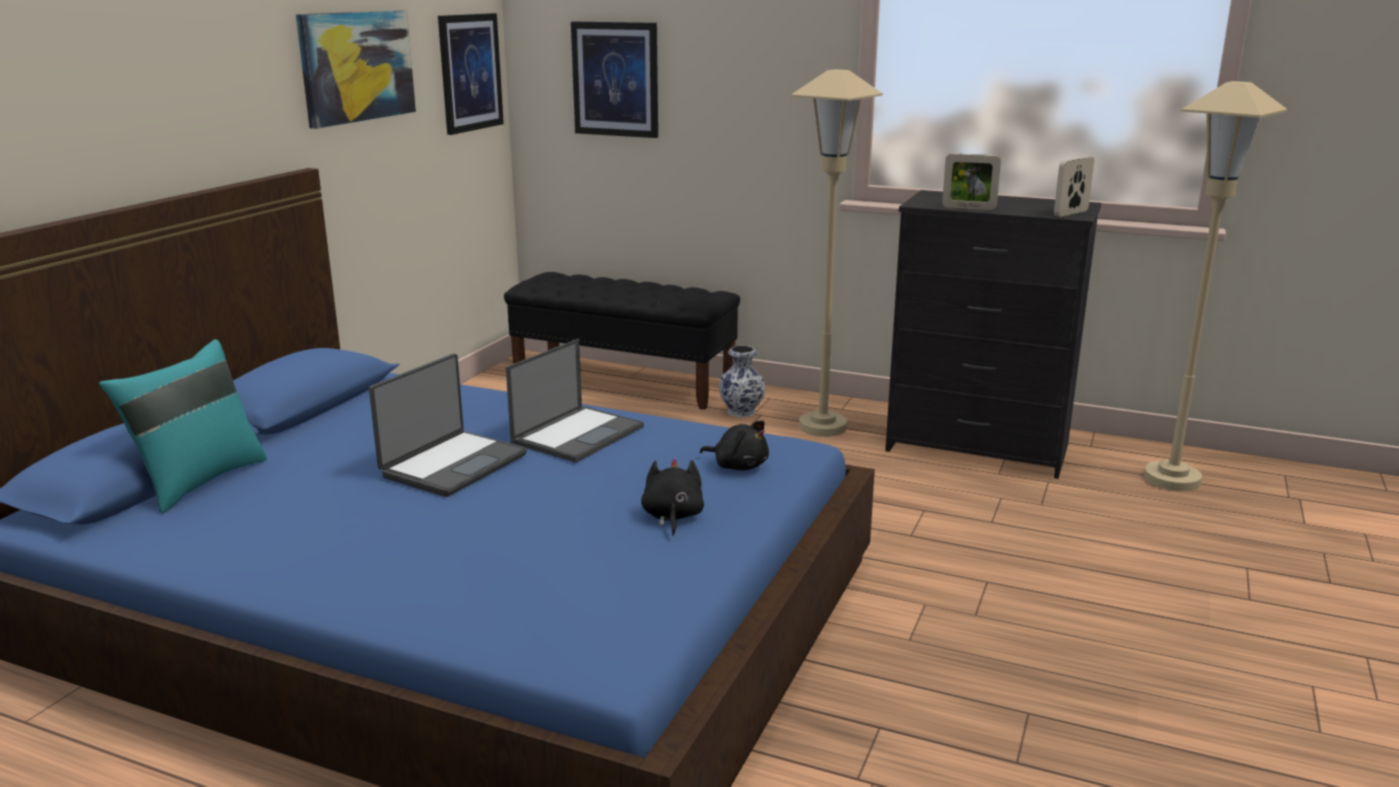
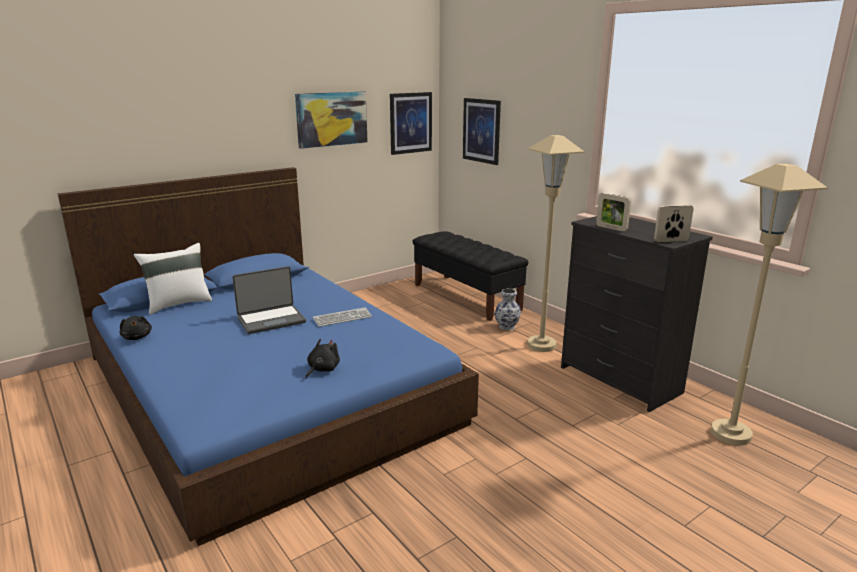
camera: 30 degrees right, 0 degrees up
(198, 481) = (178, 304): turquoise pillow -> white pillow
(578, 434) = (342, 318): laptop -> keyboard
(738, 466) = (389, 352): black plush toy -> black plush toy (137, 337)

